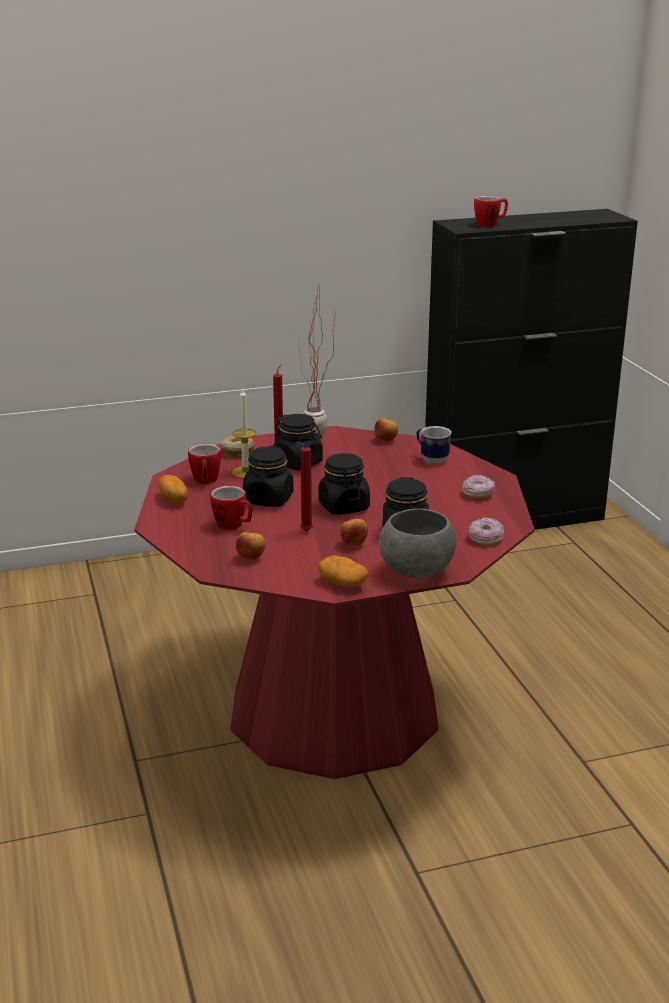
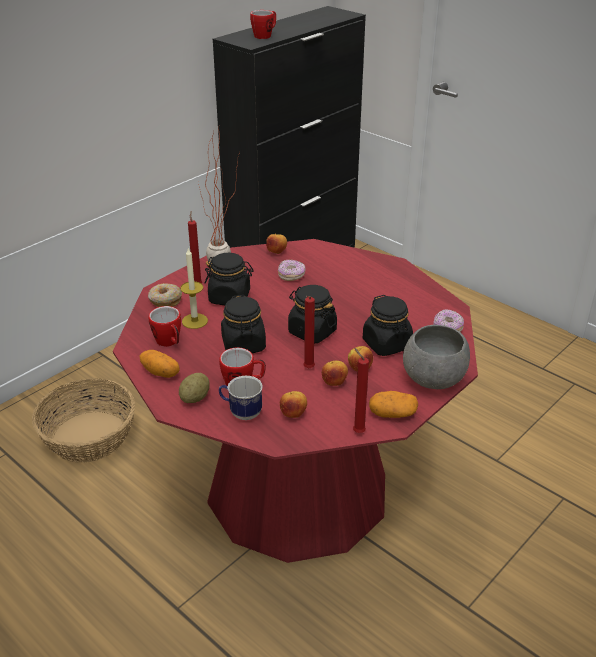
camera: 30 degrees left, 10 degrees up
(175, 603) = (89, 436): none -> basket
(181, 524) = (195, 398): none -> potato
(293, 585) = (357, 431): none -> red candle
(316, 547) = (334, 383): none -> apple
(431, 459) = (330, 261): mug -> mug (241, 412)
(478, 494) = (398, 285): donut -> donut (291, 276)

